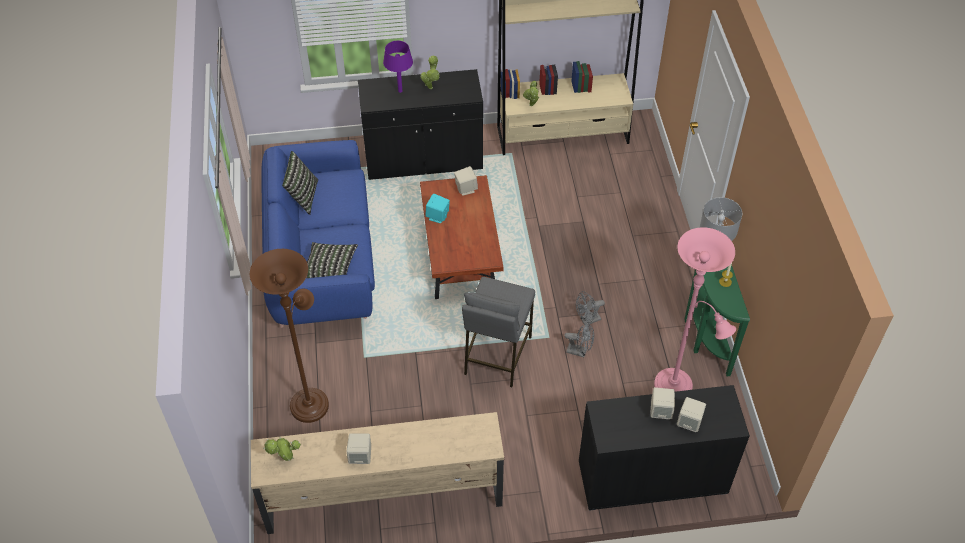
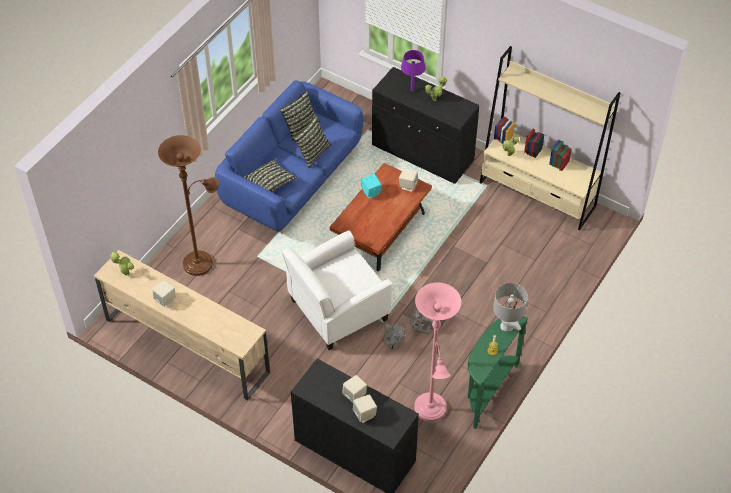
camera: 40 degrees right, 0 degrees up
(341, 214) = (312, 153): none -> pillow
(497, 355) = (337, 310): grey stool -> white armchair

